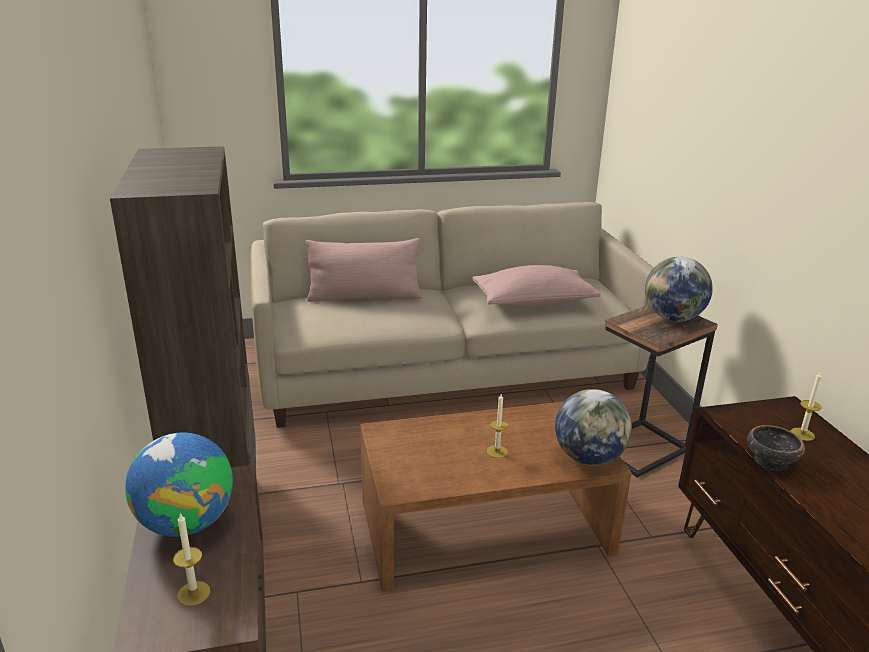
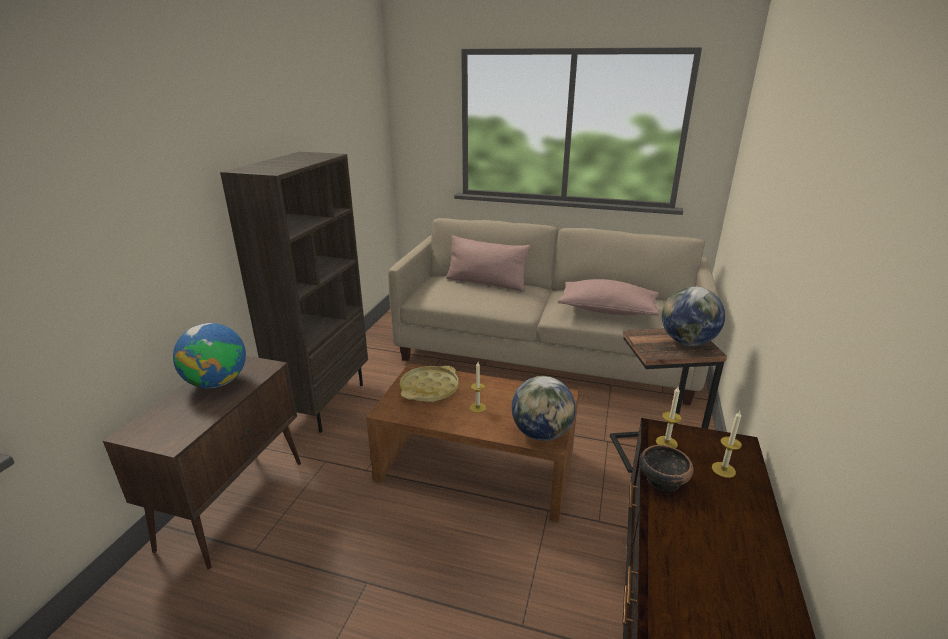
camera: 30 degrees right, 0 degrees up
(193, 593) = (176, 420): candle -> candle (666, 442)
(420, 447) = (429, 388): none -> yellow tray

